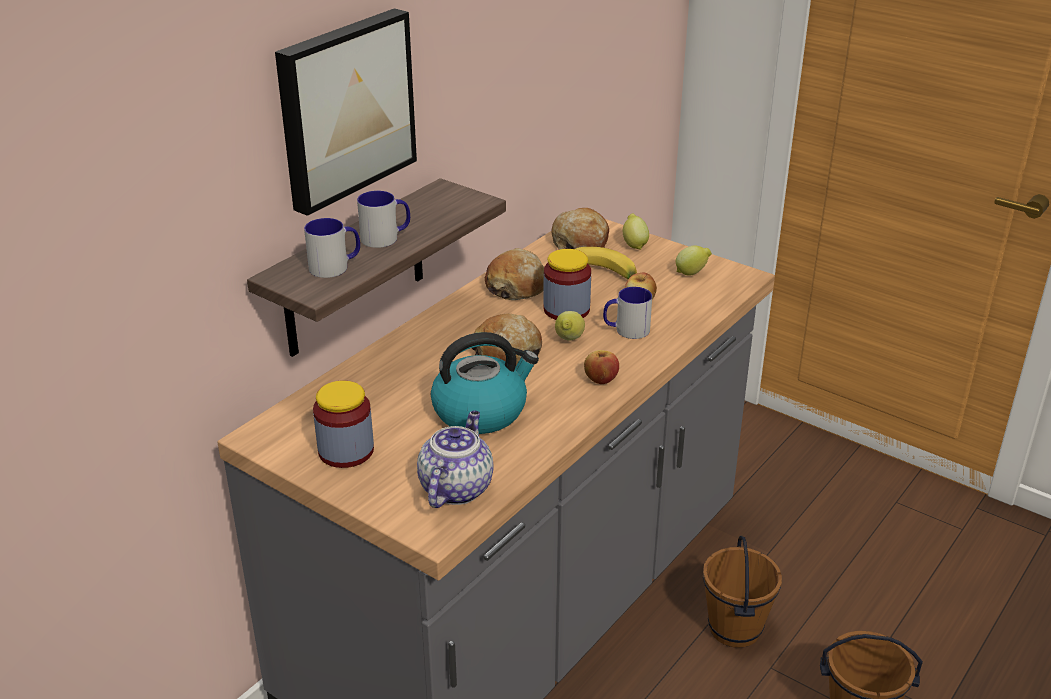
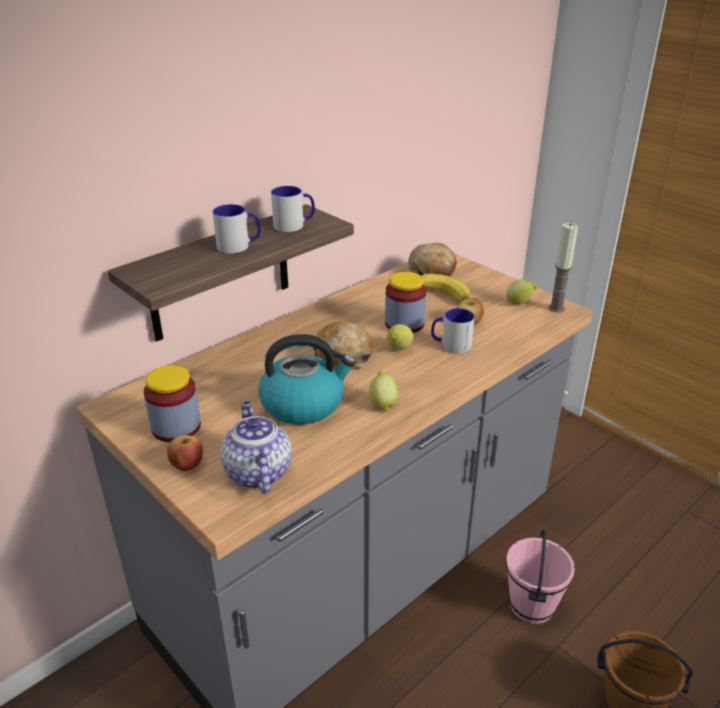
camera: 10 degrees right, 0 degrees up
(335, 266) = (185, 266): mug -> mug (294, 225)
(344, 108) = (207, 129): picture -> none
(456, 487) = (257, 472): teapot -> teapot turned 45 degrees counterclockwise
(516, 286) = (369, 301): bread -> none
(601, 379) = (416, 386): apple -> apple (187, 465)
(634, 244) = (476, 276): lemon -> lemon (383, 403)
(733, 629) = (530, 606): brown bucket -> pink bucket
(734, 276) = (556, 308): none -> candle

